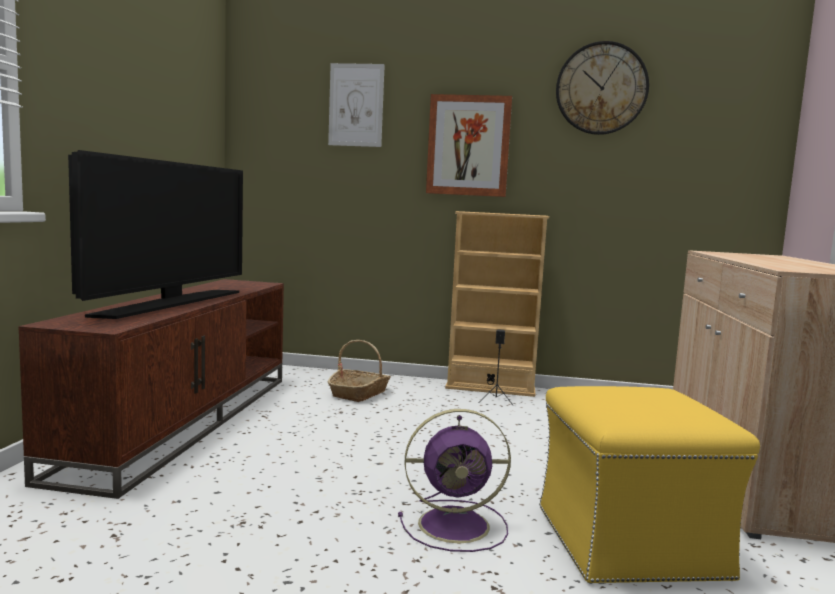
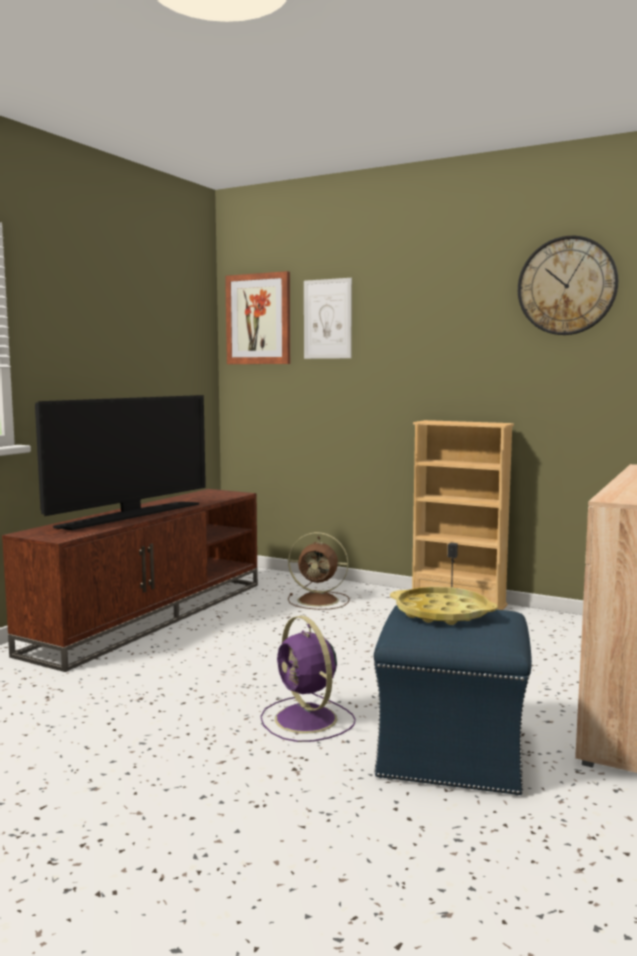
camera: 20 degrees right, 0 degrees up
(359, 393) = (320, 600): basket -> brown fan
(457, 525) = (307, 720): purple fan -> purple fan turned 45 degrees clockwise
(468, 146) = (433, 353): picture -> picture (258, 319)
(620, 394) = (442, 613): none -> yellow tray
(630, 543) = (451, 753): yellow ottoman -> blue ottoman

